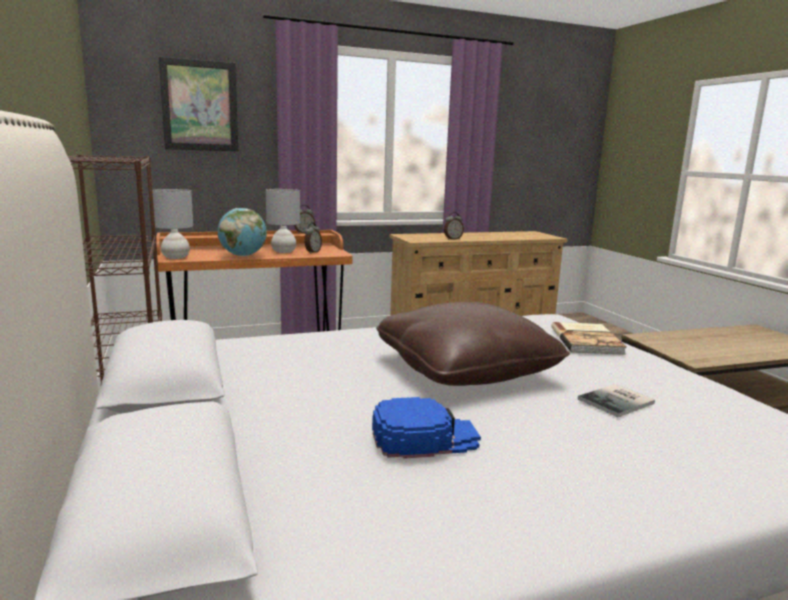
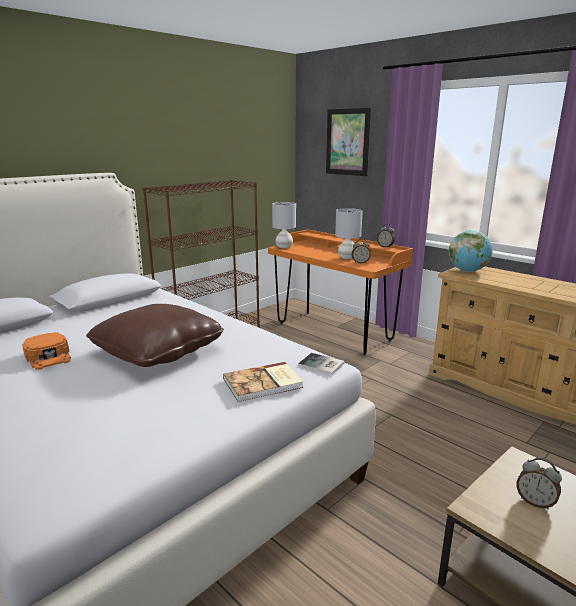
camera: 65 degrees right, 5 degrees up
(243, 256) = (315, 254): globe -> globe (467, 271)
(424, 437) = (49, 356): blue cap -> orange cap
(452, 239) = (495, 281): alarm clock -> alarm clock (535, 502)
(618, 402) = (113, 401): book -> book (322, 365)

